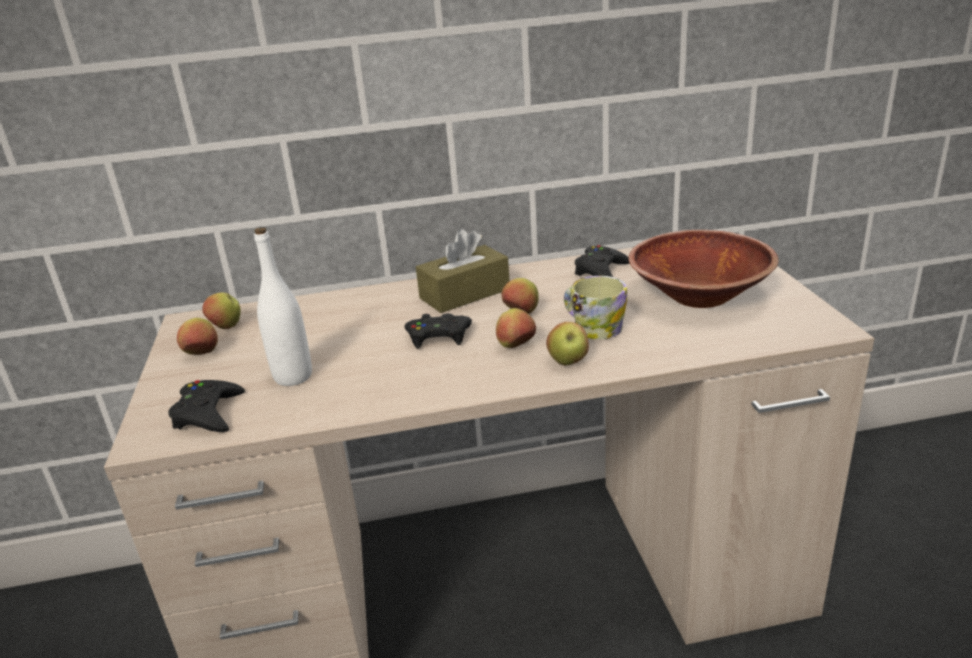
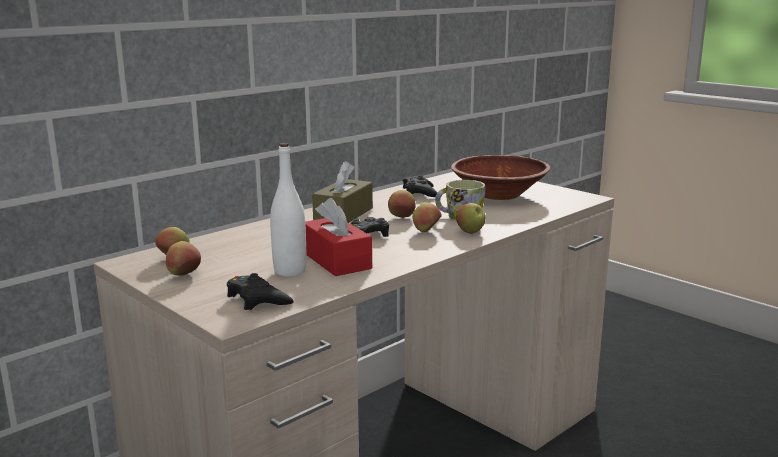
camera: 35 degrees left, 10 degrees down
(357, 372) = (336, 260): none -> red tissue box

